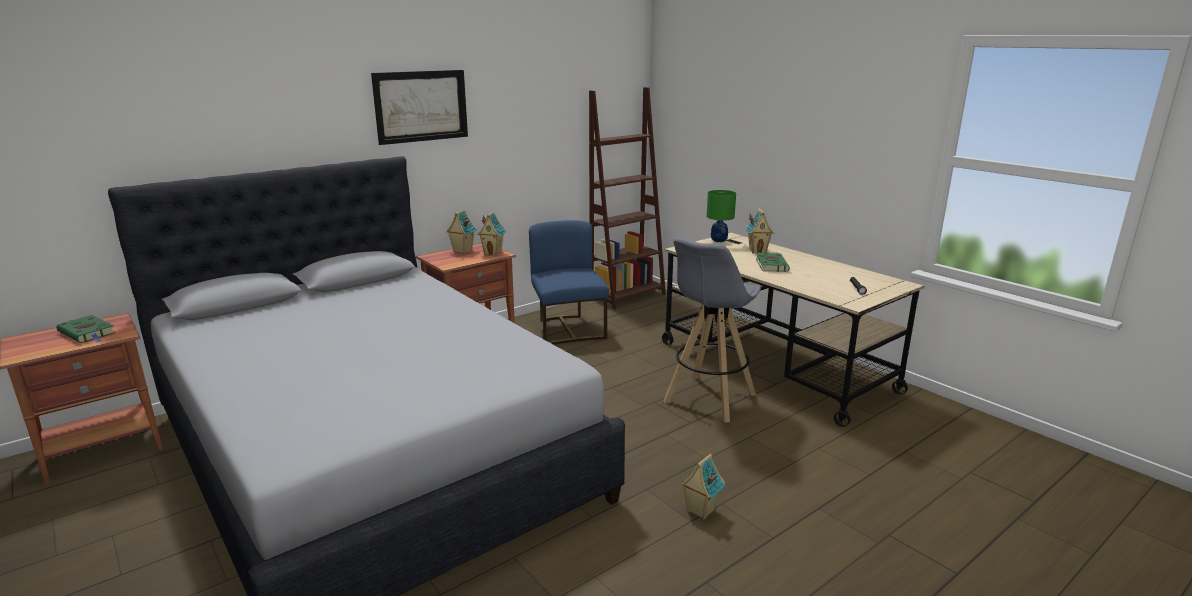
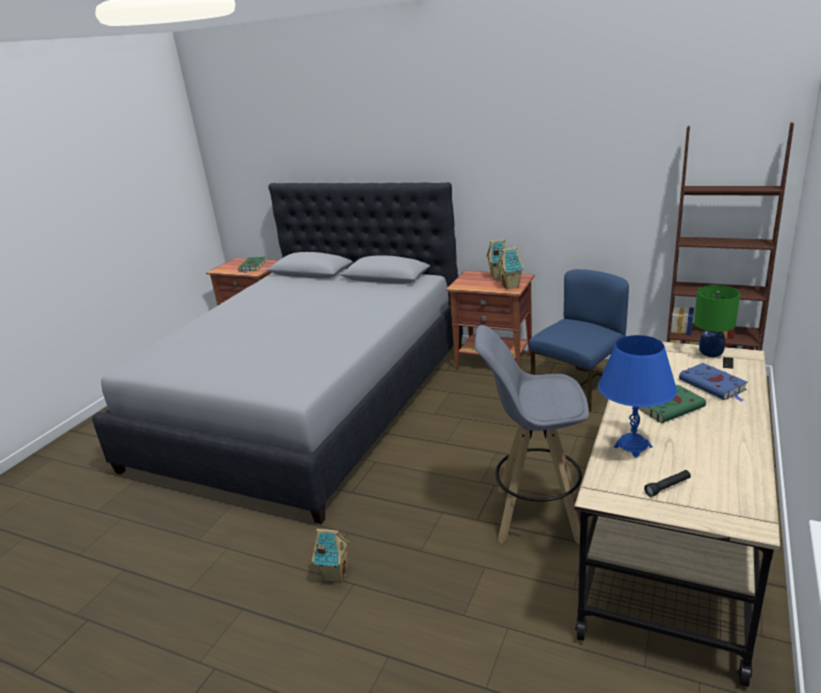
camera: 65 degrees right, 5 degrees up
(421, 106) = (479, 138): picture -> none
(757, 251) = (714, 385): toy house -> blue book
(807, 284) = (633, 447): none -> blue table lamp

